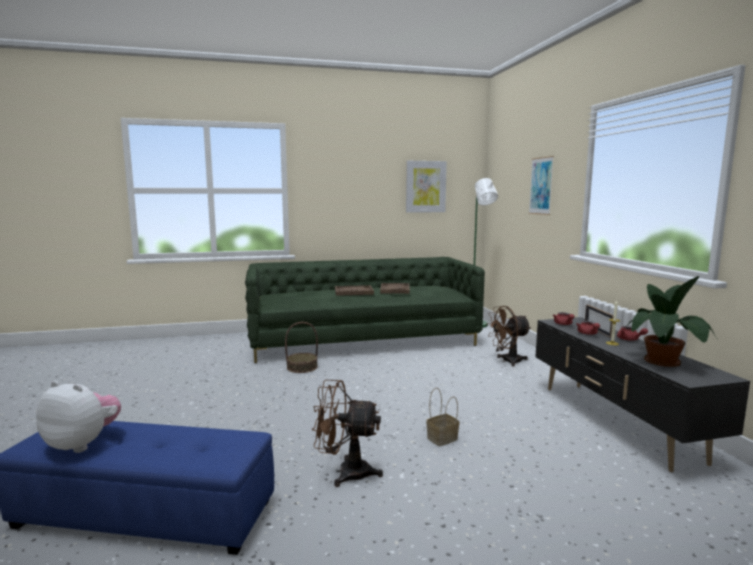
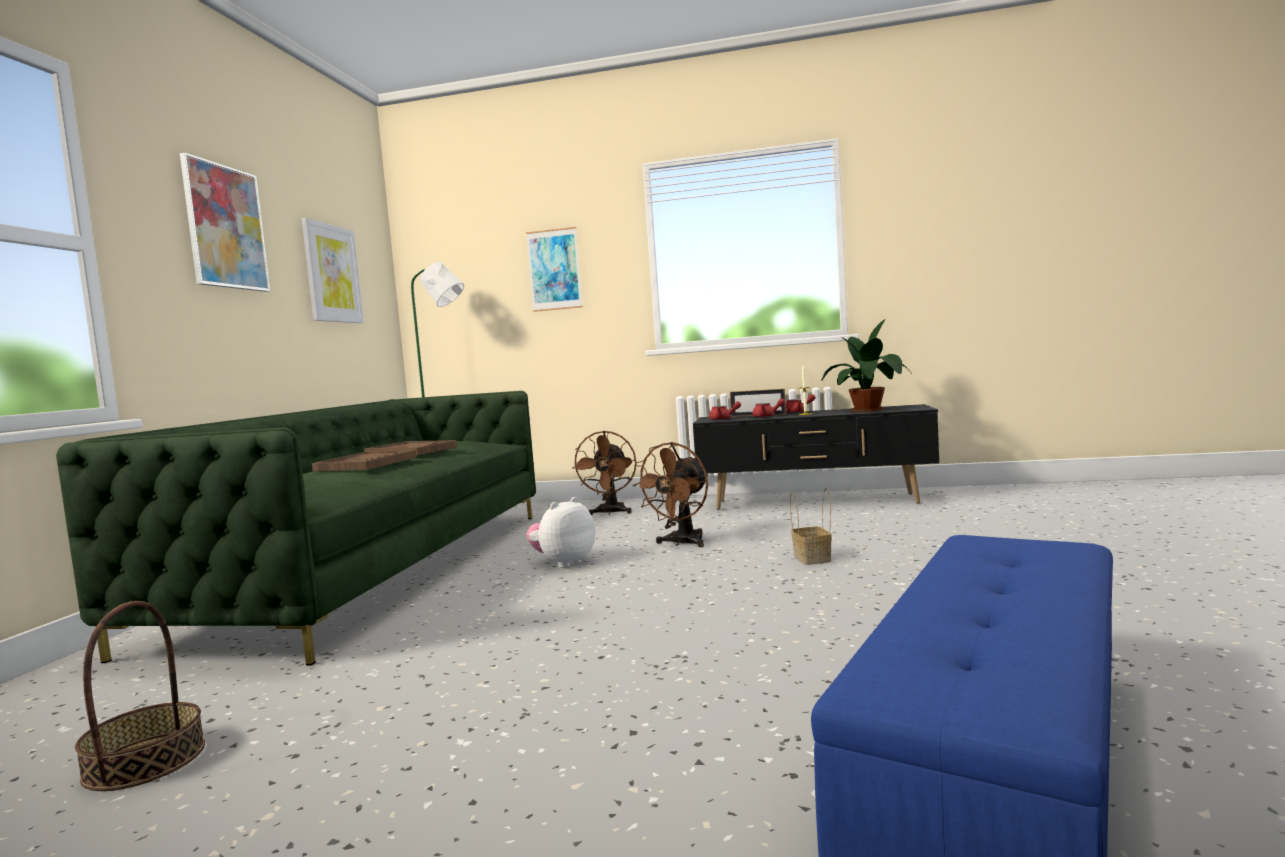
camera: 65 degrees left, 5 degrees down
(83, 443) = (1017, 641): plush toy -> plush toy (563, 563)
(302, 367) = (428, 620): basket -> basket (145, 761)
(345, 472) = (883, 609): brown fan -> brown fan (681, 543)
(354, 173) = (225, 227): none -> picture

